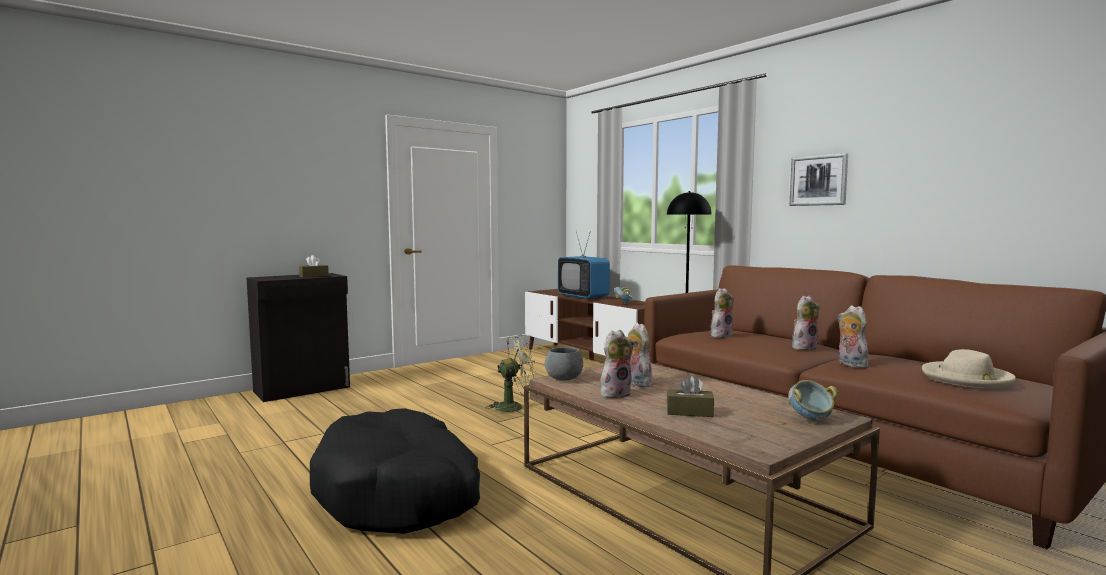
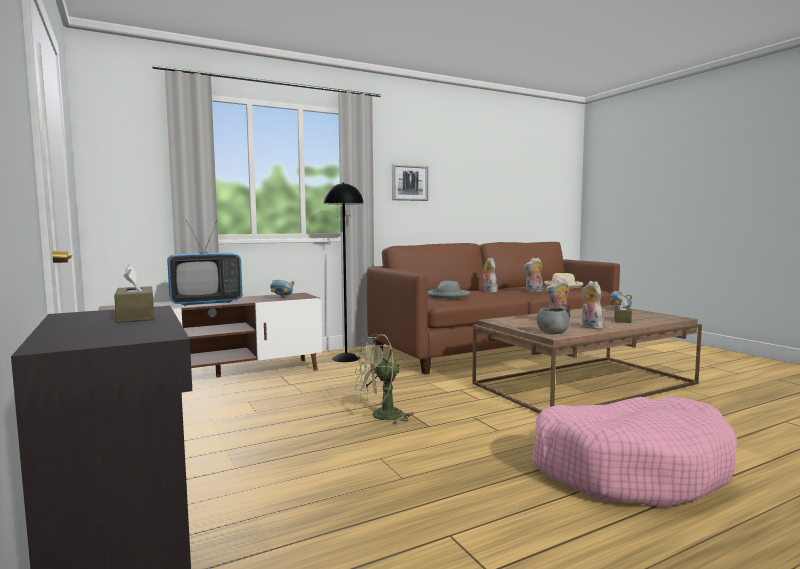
camera: 80 degrees left, 0 degrees up
(399, 492) = (630, 469): black dog bed -> pink dog bed
(515, 407) = (381, 417): green fan -> green fan turned 105 degrees counterclockwise
(720, 335) = (448, 296): plush toy -> grey hat

